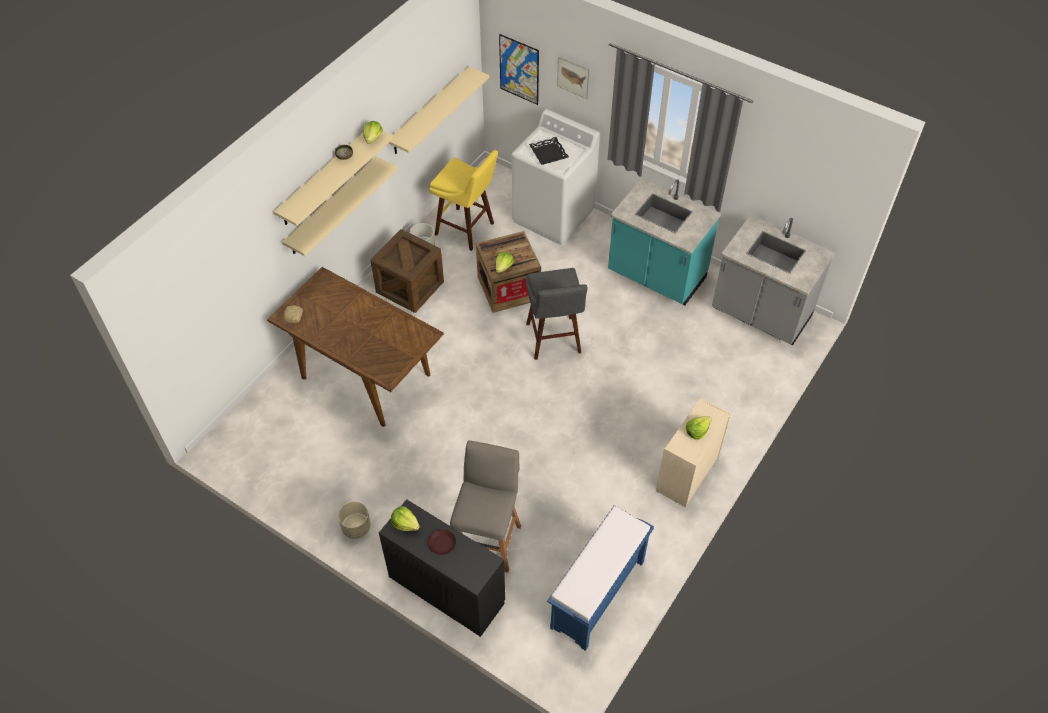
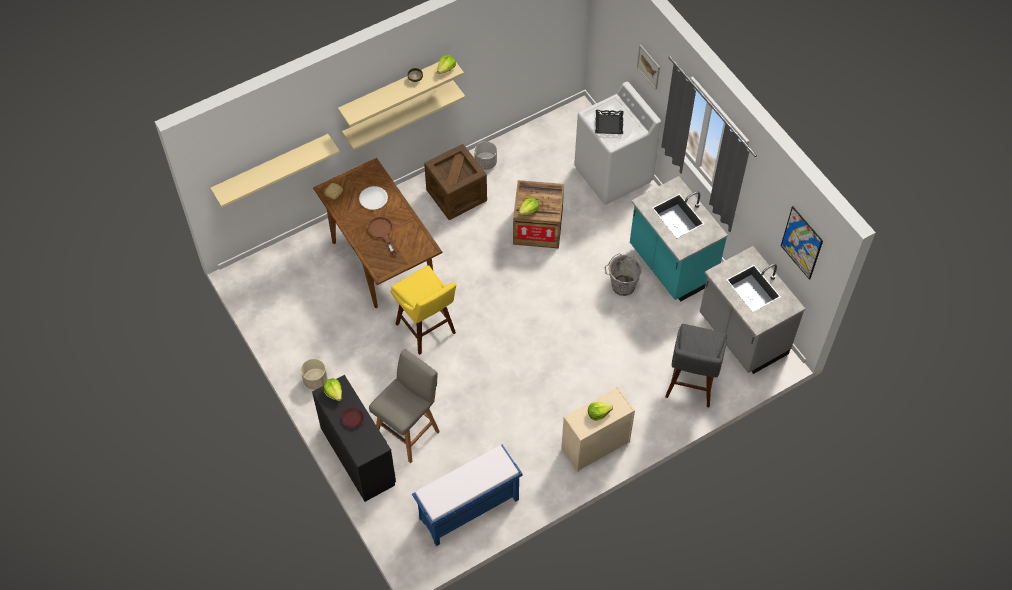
camera: 25 degrees right, 5 degrees up
(340, 307) = (373, 198): none -> white plate
(368, 336) = (382, 232): none -> brown frying pan
(429, 111) = (520, 52): beige shelf -> beige shelf (271, 167)
(467, 230) = (531, 160): yellow stool -> yellow stool (427, 330)
(519, 69) = (614, 39): picture -> picture (801, 243)
(554, 340) = (550, 289): grey stool -> grey stool (690, 386)
(622, 312) = (622, 286): none -> grey bucket

